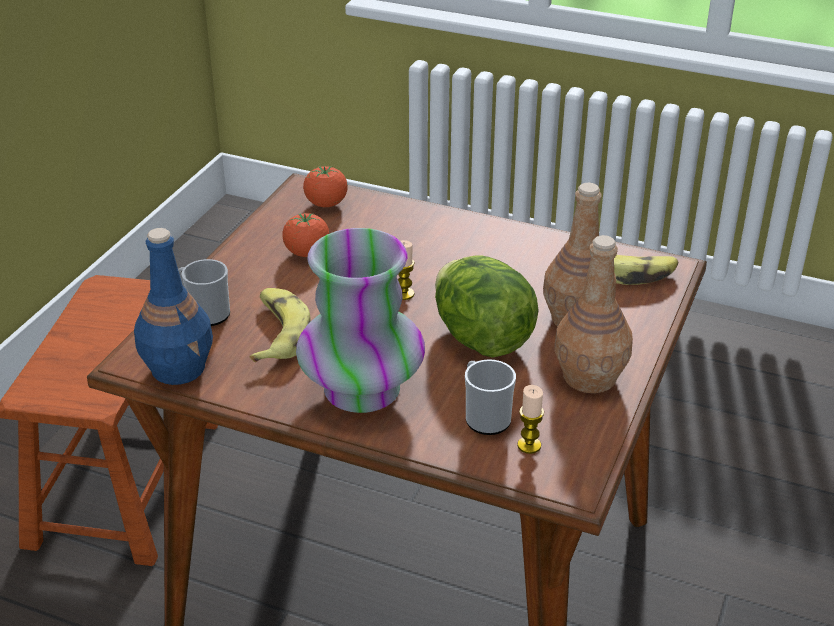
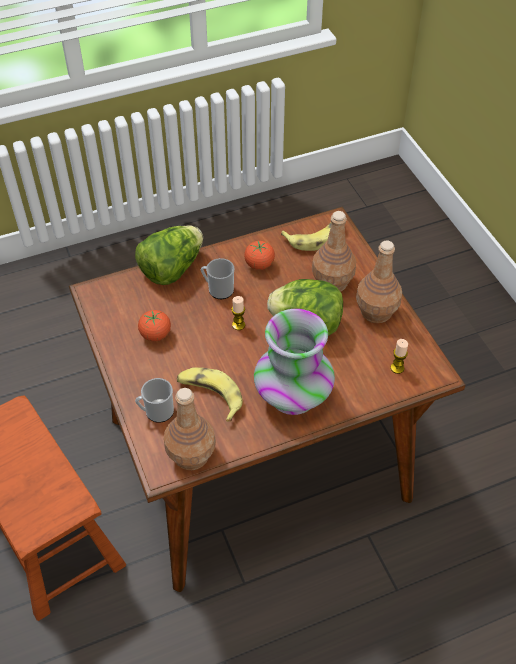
camera: 45 degrees left, 15 degrees up
(179, 368) = (191, 454): blue bottle -> brown bottle
(326, 204) = (121, 295): tomato -> tomato (259, 265)
(410, 211) = (172, 269): none -> lettuce
(485, 417) = (362, 367): mug -> mug (218, 289)

